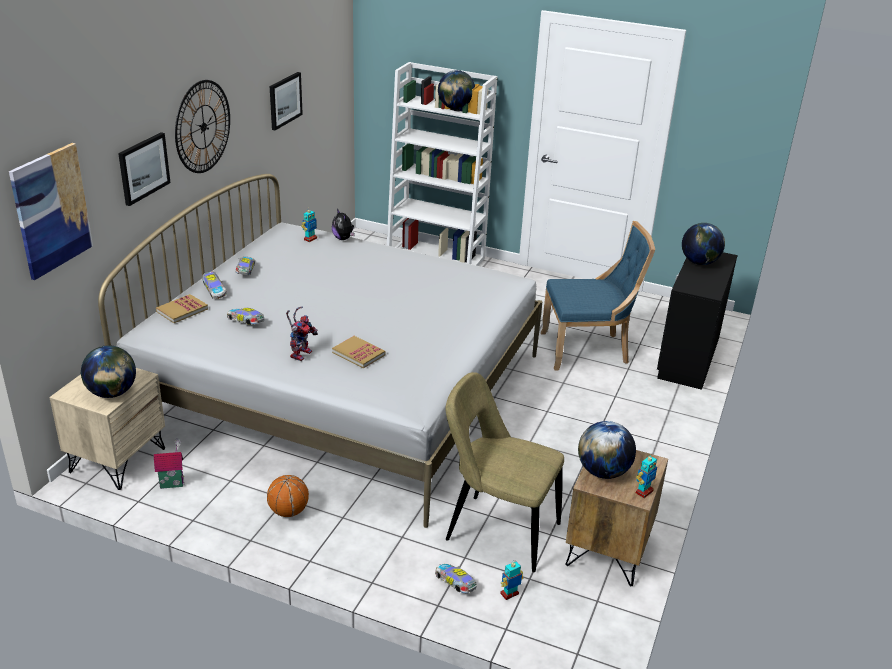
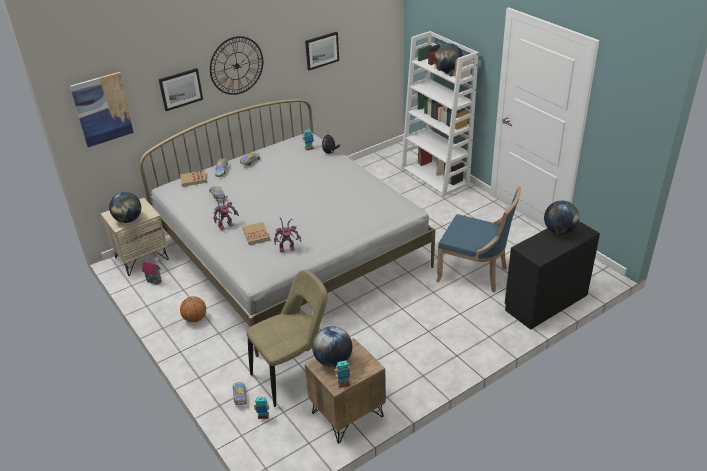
camera: 35 degrees right, 5 degrees up
(420, 357) = (288, 247): none -> toy robot
(497, 530) = (294, 375): beige chair -> beige chair turned 90 degrees clockwise

